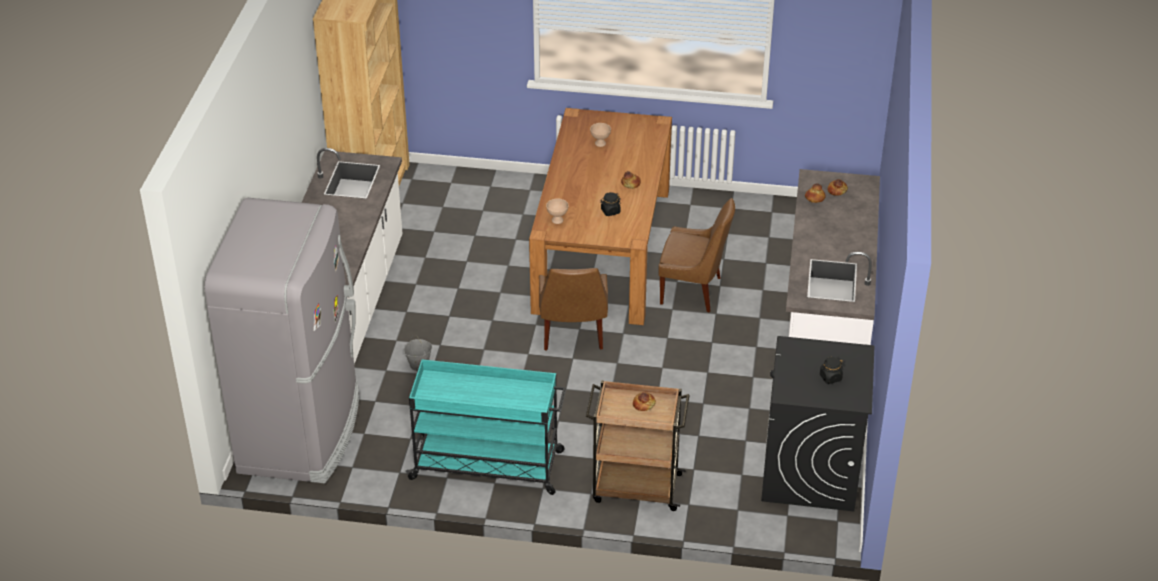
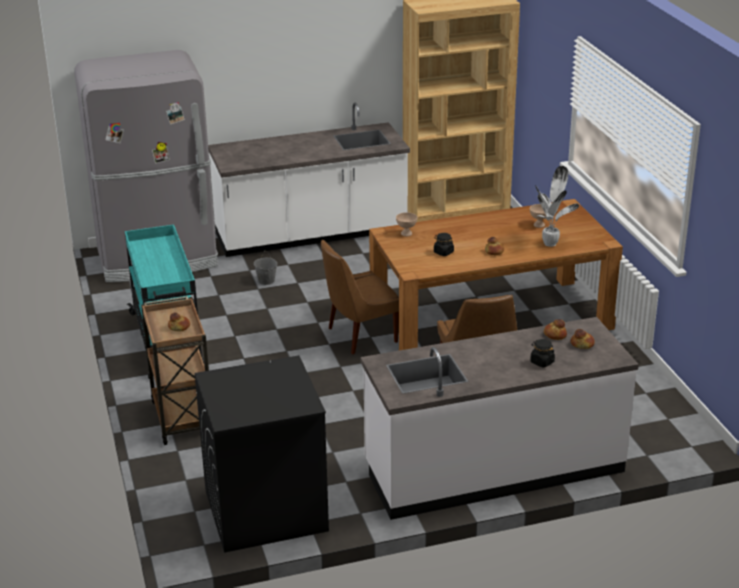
camera: 65 degrees right, 10 degrees down
(638, 149) = (551, 243): none -> potted plant
(830, 377) = (254, 396): black jar -> black jar (542, 362)

